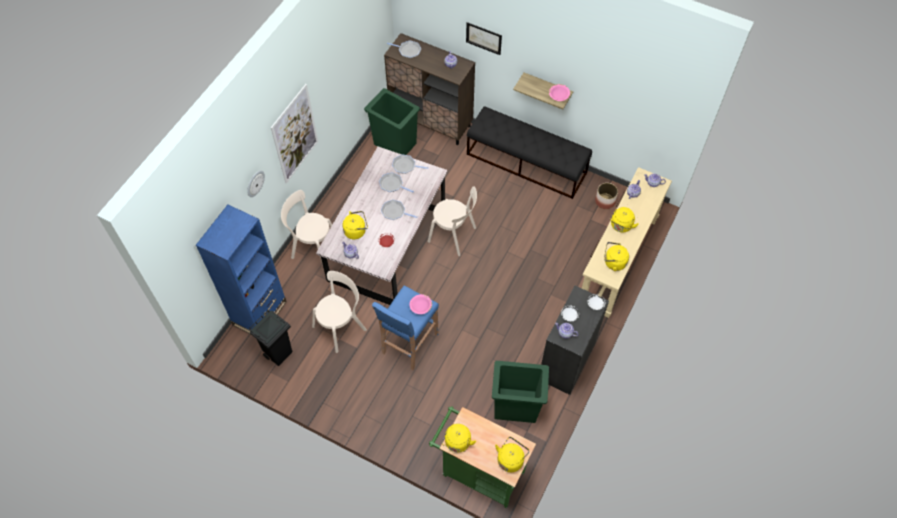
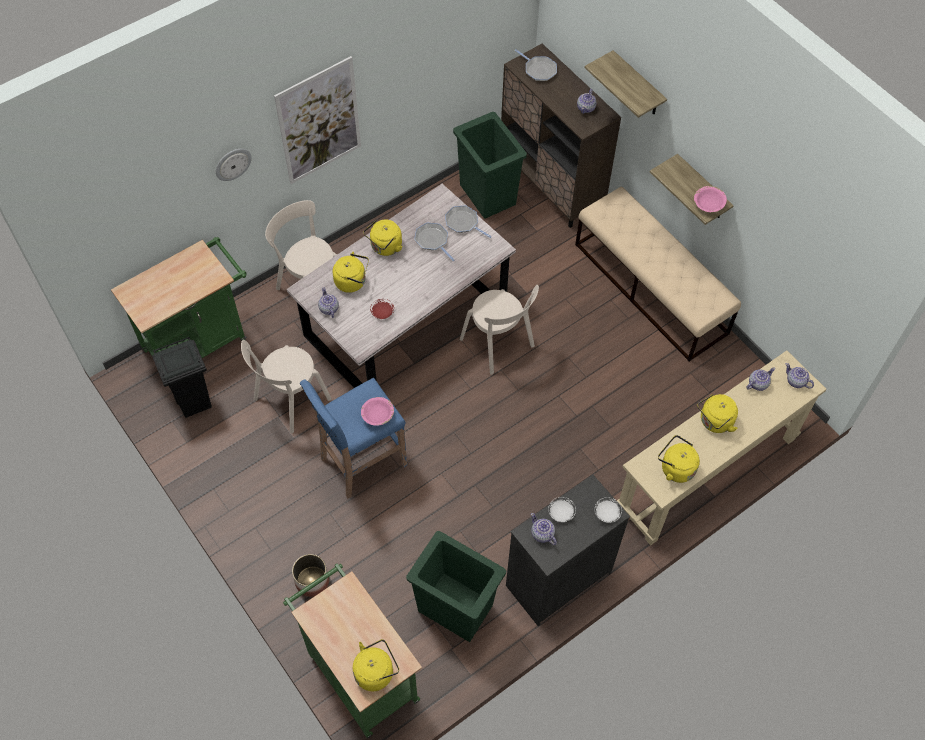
camera: 25 degrees right, 0 degrees up
(260, 313) = (200, 342): blue bookcase -> green cart
(341, 326) = (289, 401): beige chair -> beige chair turned 150 degrees clockwise
(394, 212) = (415, 277): frying pan -> none
(457, 443) = (318, 617): yellow kettle -> yellow kettle (385, 247)
(483, 38) = (637, 85): picture -> shelf
(526, 163) = (651, 288): black bench -> beige bench
(604, 201) = (733, 383): planter -> planter (312, 581)

